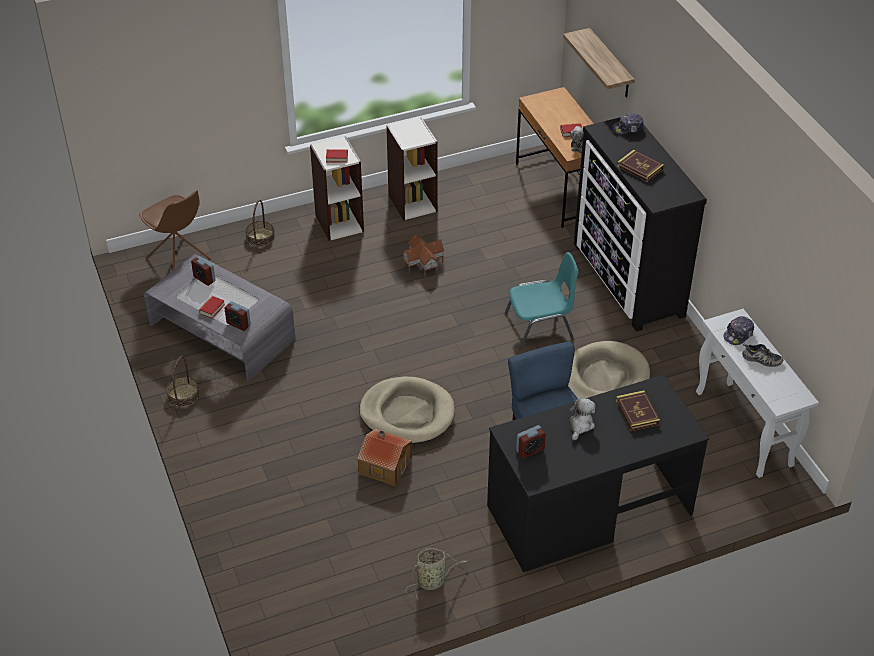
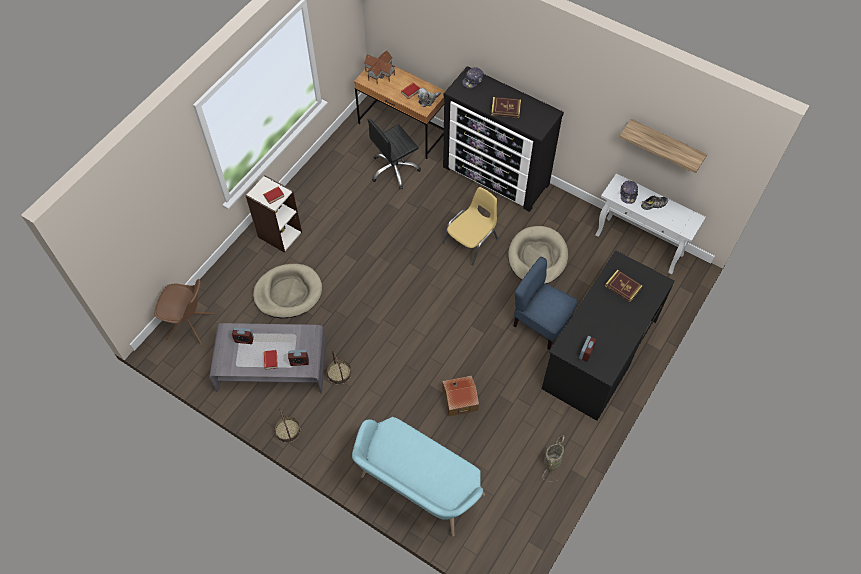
camera: 35 degrees left, 15 degrees up
(260, 237) = (234, 276): basket -> basket (339, 373)
(261, 520) = (417, 489): none -> turquoise bench
(407, 413) = (442, 354): beige dog bed -> beige dog bed (288, 293)
(412, 203) = (315, 191): bookcase -> none
(423, 264) = (361, 235): toy house -> toy house (380, 73)
(516, 222) = (394, 170): none -> black office chair
(540, 326) = (471, 241): turquoise chair -> yellow chair
(580, 425) = (599, 316): plush toy -> none
(610, 64) = (429, 35): shelf -> shelf (666, 143)

